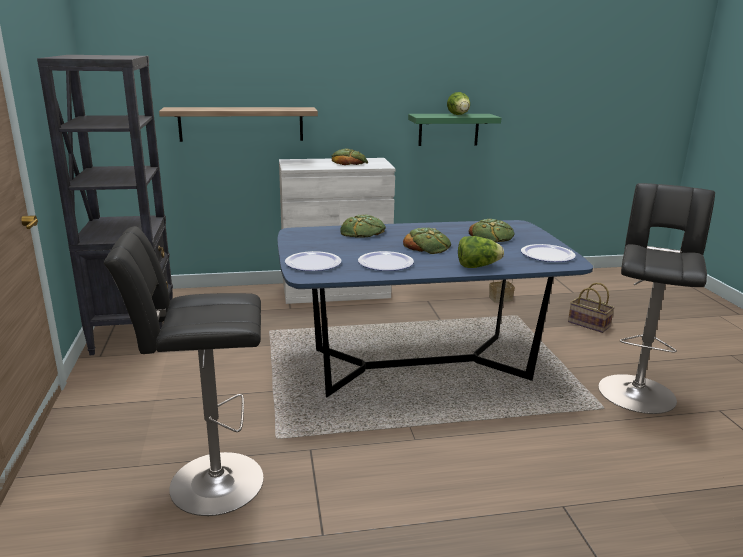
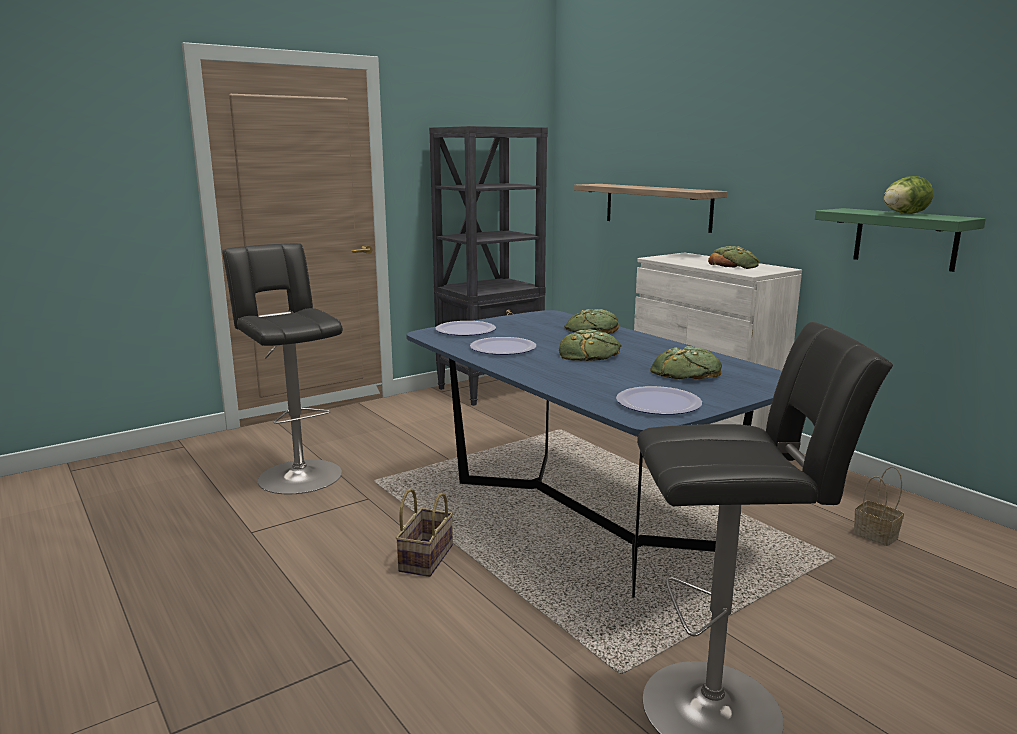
camera: 65 degrees right, 5 degrees down
(477, 266) = (548, 378): lettuce -> none
(587, 324) = (919, 630): basket -> basket (425, 557)

